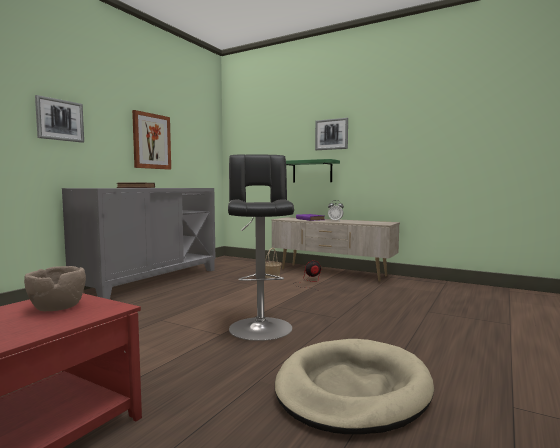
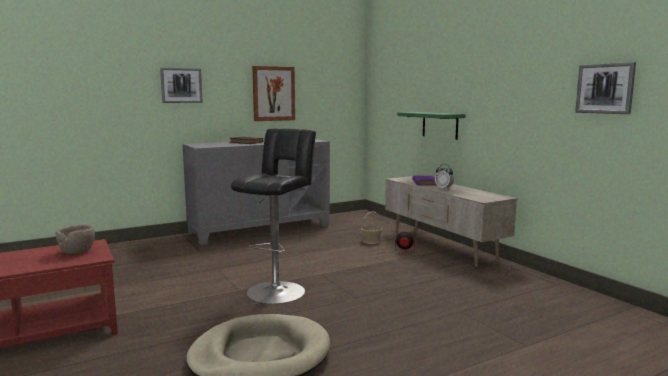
camera: 30 degrees right, 5 degrees up
(331, 134) = (459, 82): picture -> picture (605, 88)

